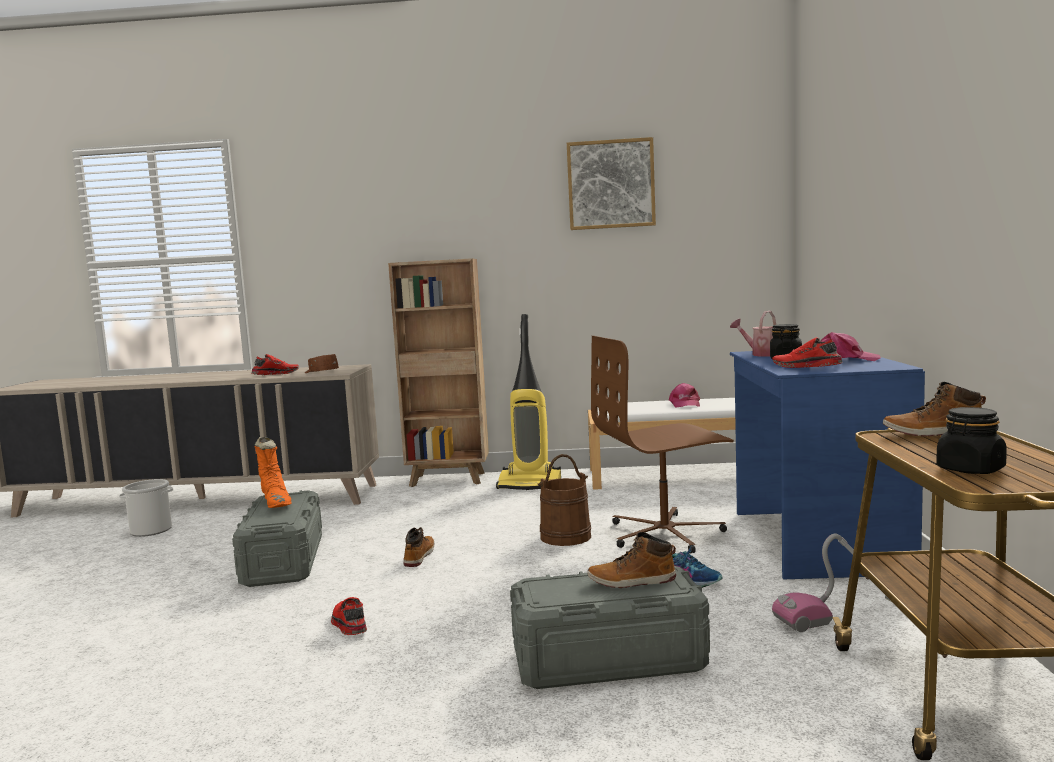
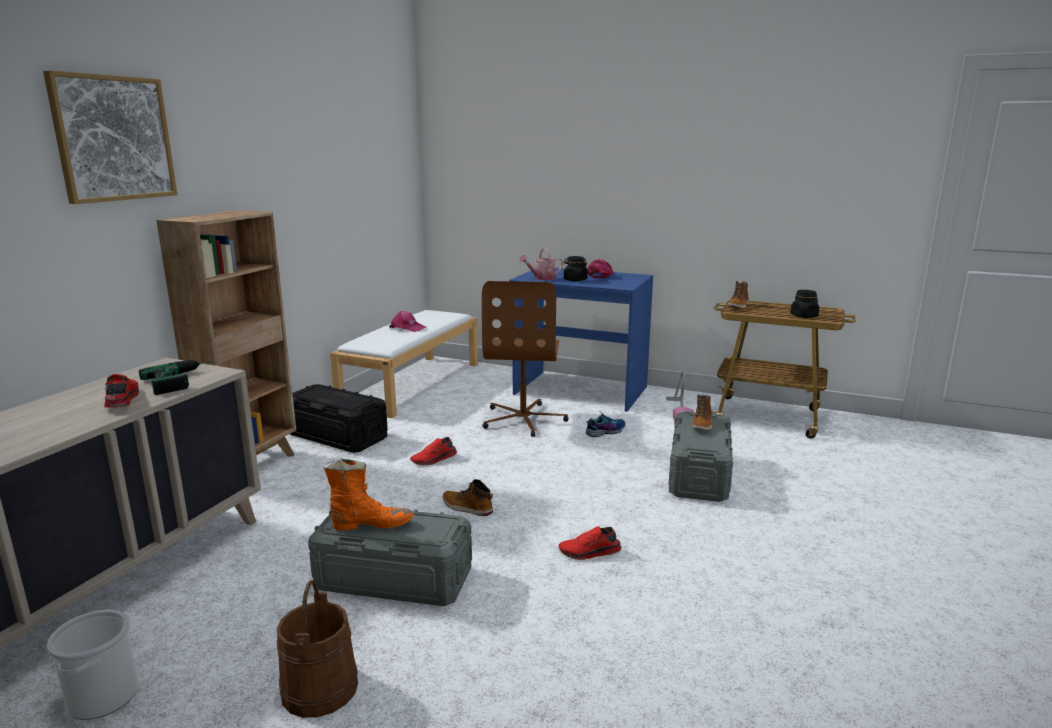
camera: 70 degrees left, 10 degrees up
(321, 372) = (184, 379): brown cap -> power drill
(530, 484) = (337, 435): vacuum cleaner -> black storage box
(565, 536) = (490, 448): brown bucket -> brown bucket (319, 688)
(611, 184) = (327, 131): picture -> picture (113, 138)
(806, 367) = (615, 283): red shoe -> red shoe (434, 460)

